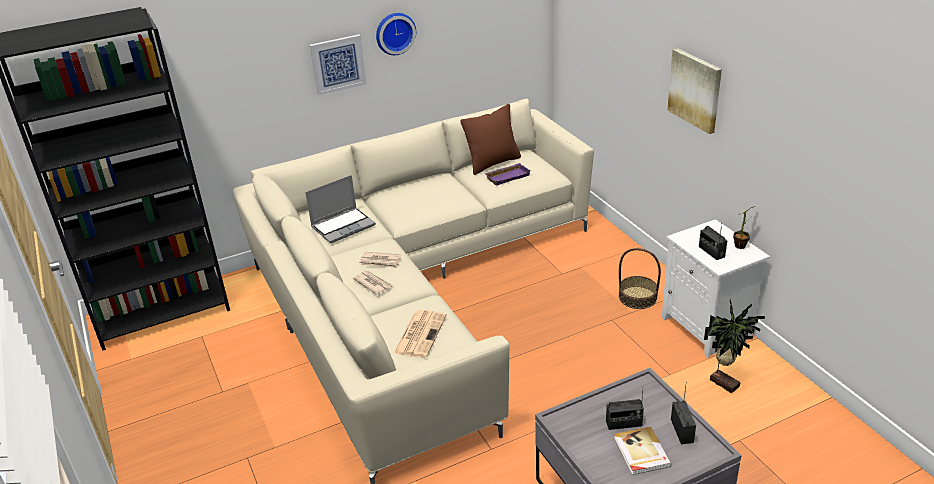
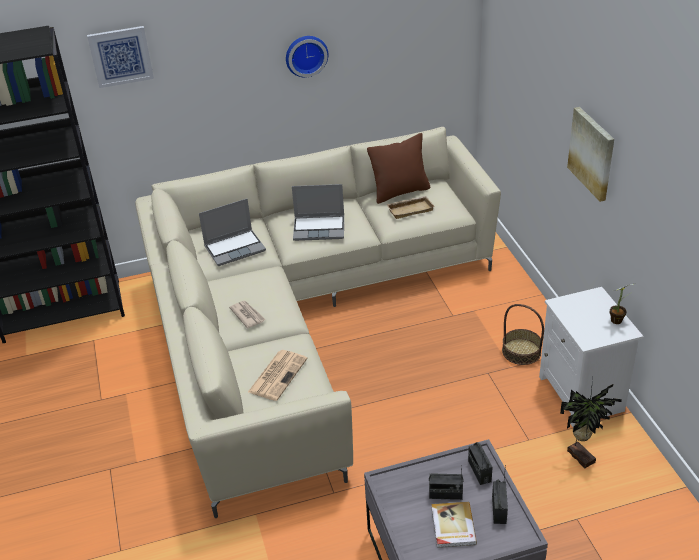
camera: 10 degrees right, 5 degrees up
(338, 64) = (245, 84): picture -> picture (120, 56)
(380, 262) = (260, 292): newspaper -> none
(424, 201) = (320, 228): none -> laptop
(507, 176) = (410, 209): purple tray -> beige tray
(711, 252) = (584, 324): radio -> radio (479, 471)

